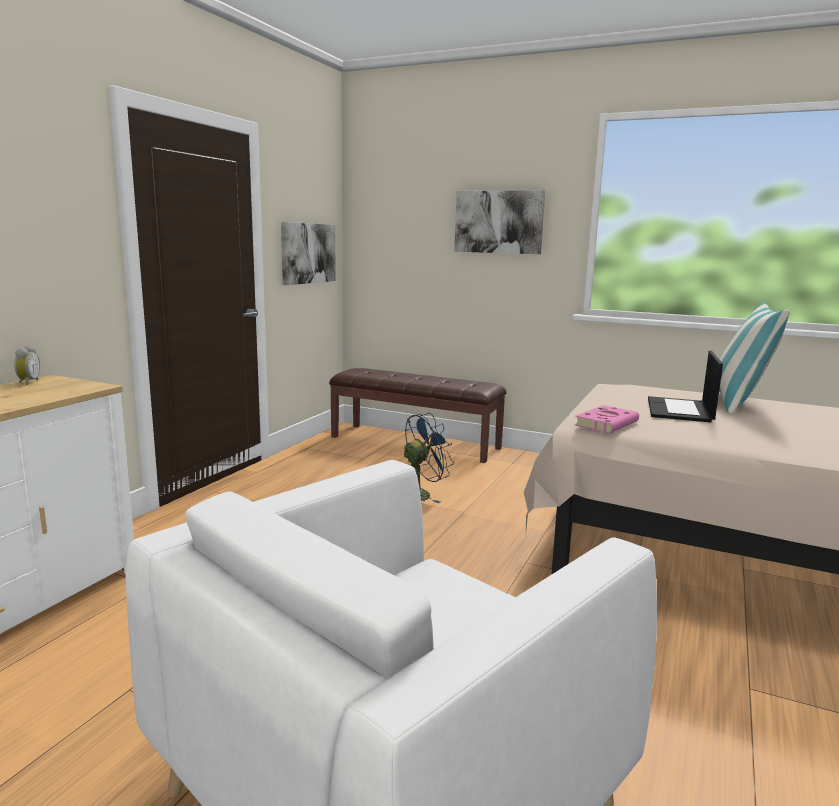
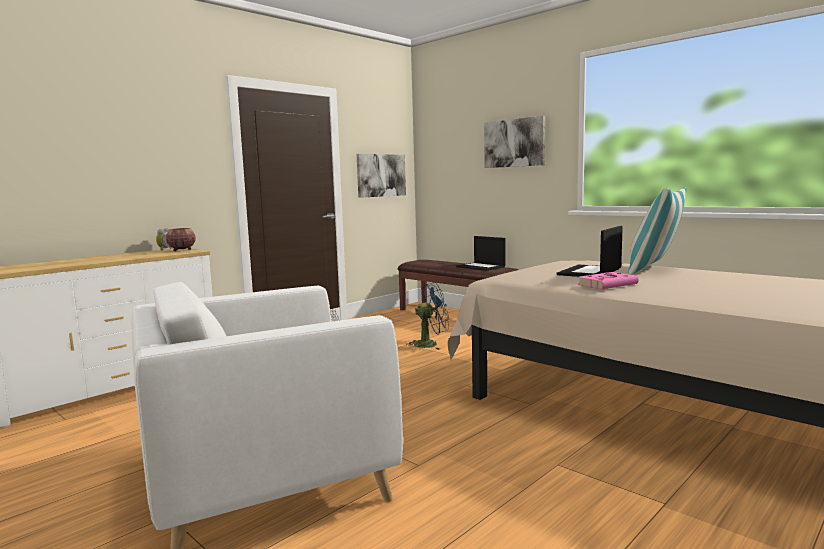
camera: 20 degrees right, 5 degrees down
(64, 383) = (181, 250): none -> bowl
(452, 382) = (481, 267): none -> laptop
(607, 423) = (513, 277): pink book -> pink book (608, 284)

